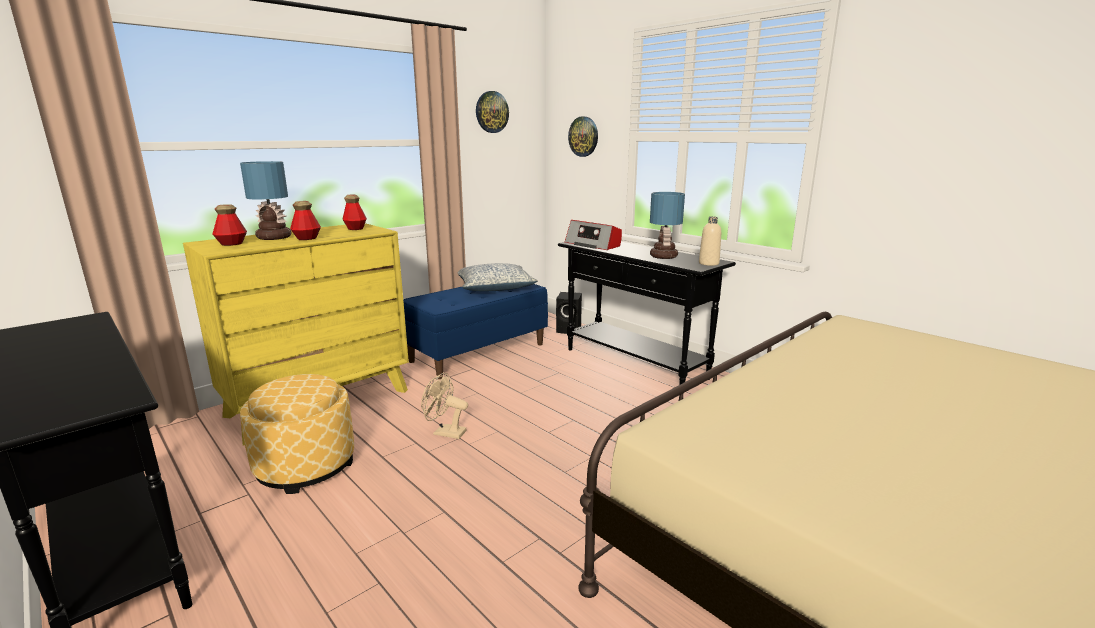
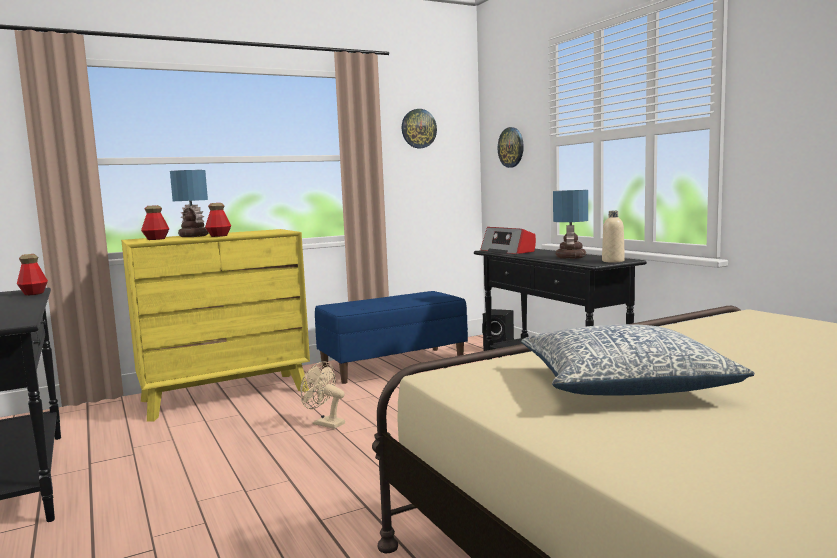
camera: 15 degrees right, 10 degrees down
(305, 466) = (189, 438): ottoman -> none
(355, 228) = (268, 231): bottle -> bottle (33, 293)
(495, 288) = (412, 298): pillow -> pillow (624, 384)

